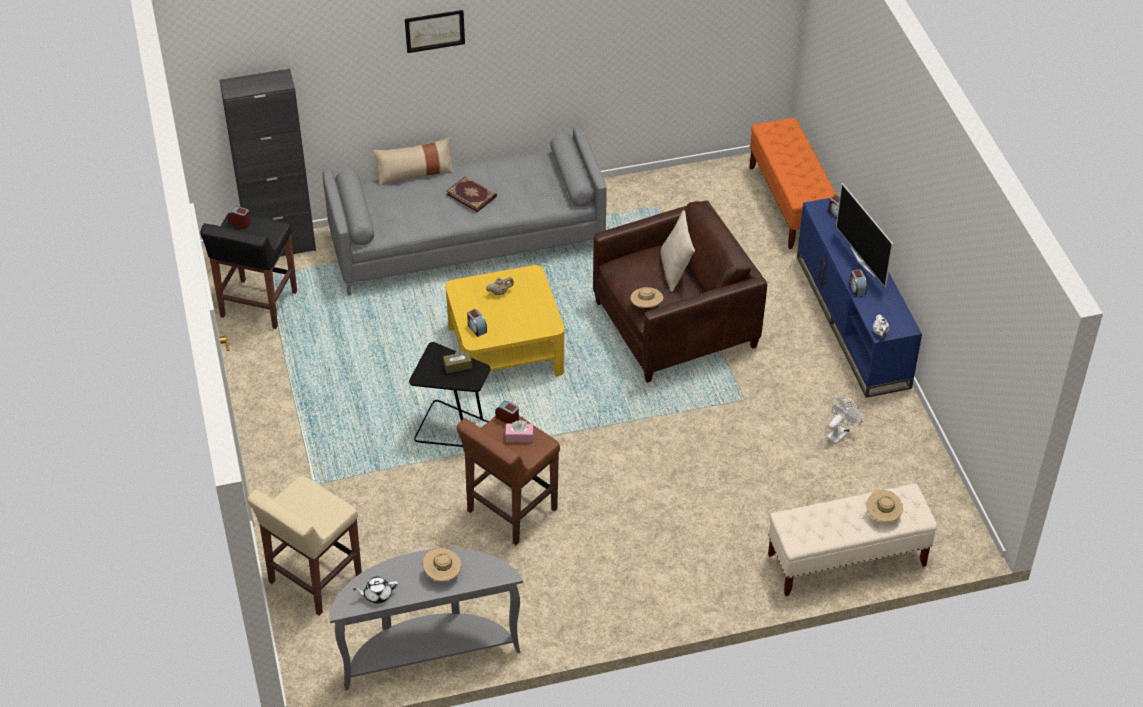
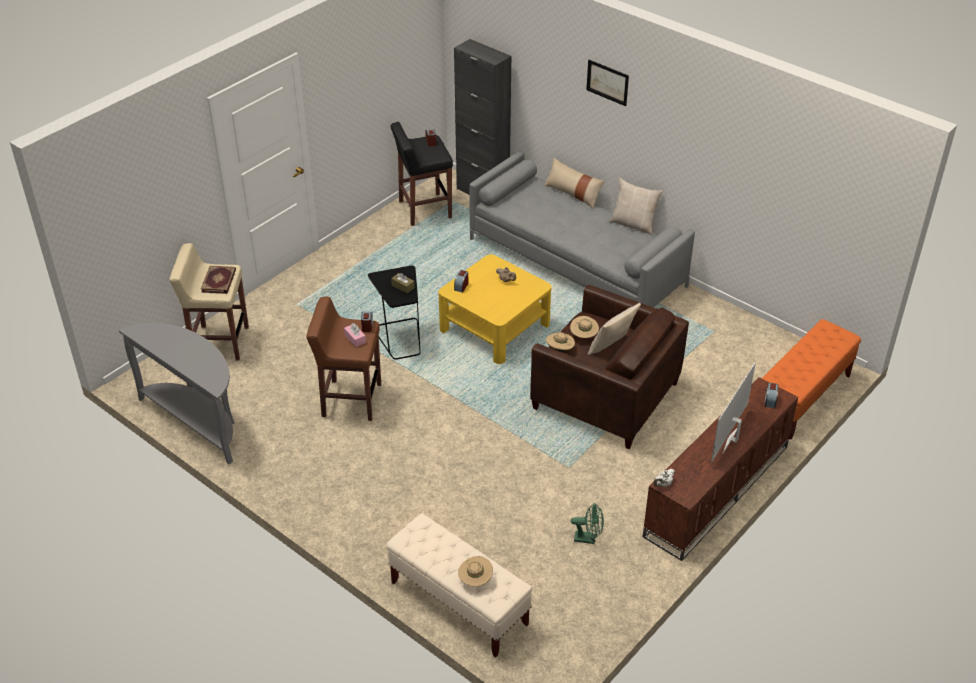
camera: 55 degrees right, 5 degrees down
(377, 595) = (154, 339): white teapot -> none
(442, 573) = (195, 358): beige hat -> beige hat (583, 336)
(472, 195) = (580, 224): book -> book (219, 281)
(508, 160) = (633, 224): none -> beige pillow
(840, 433) = (588, 538): white fan -> green fan
(853, 321) = (717, 492): blue tv stand -> brown tv stand
(857, 289) = (698, 449): alarm clock -> none

